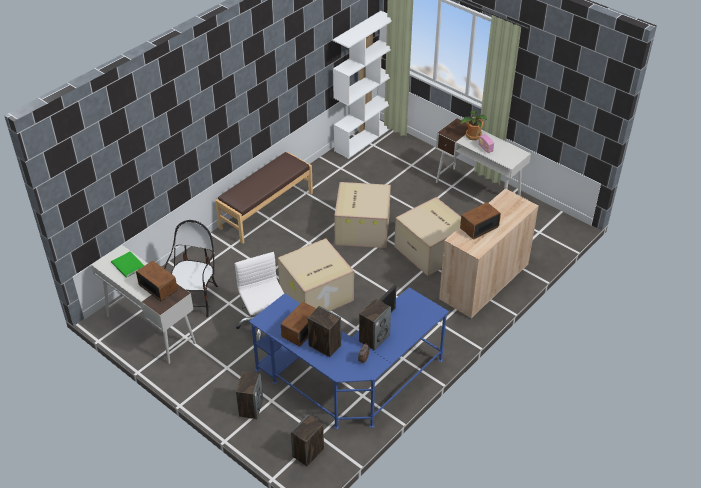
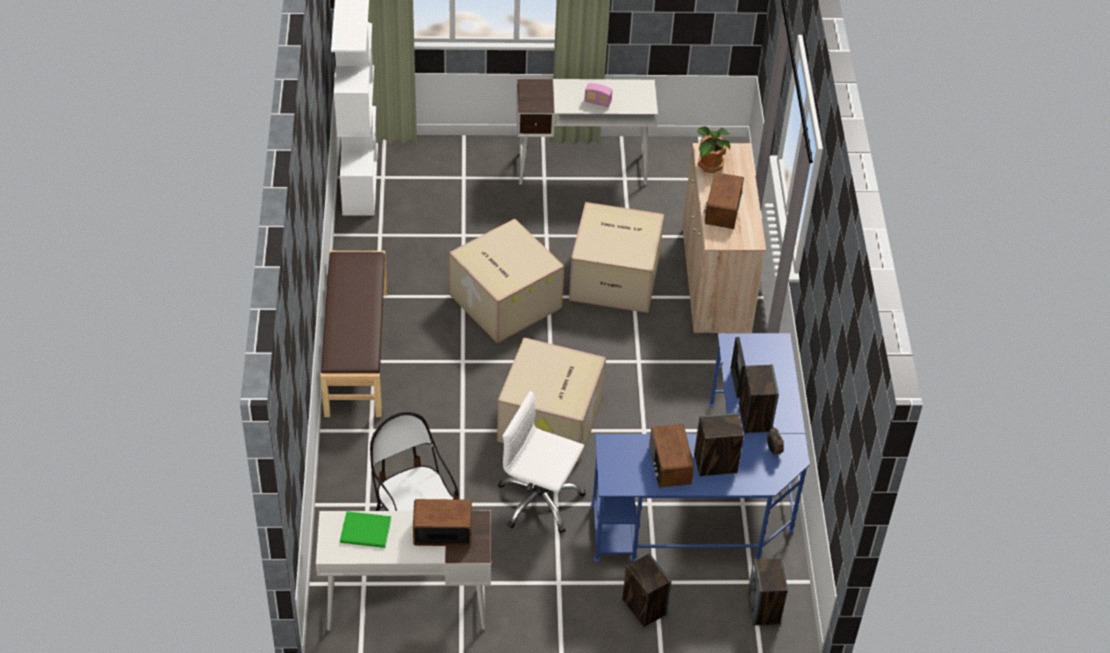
camera: 45 degrees left, 5 degrees up
(472, 136) = (564, 93): potted plant -> potted plant (709, 165)

